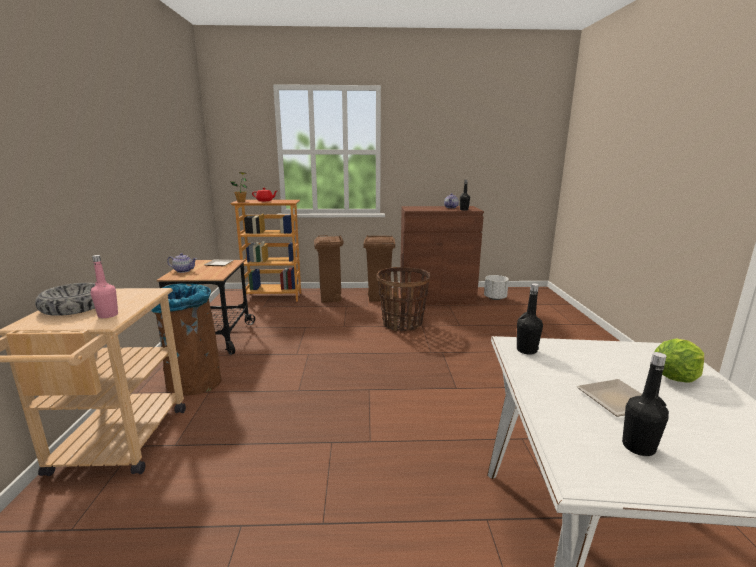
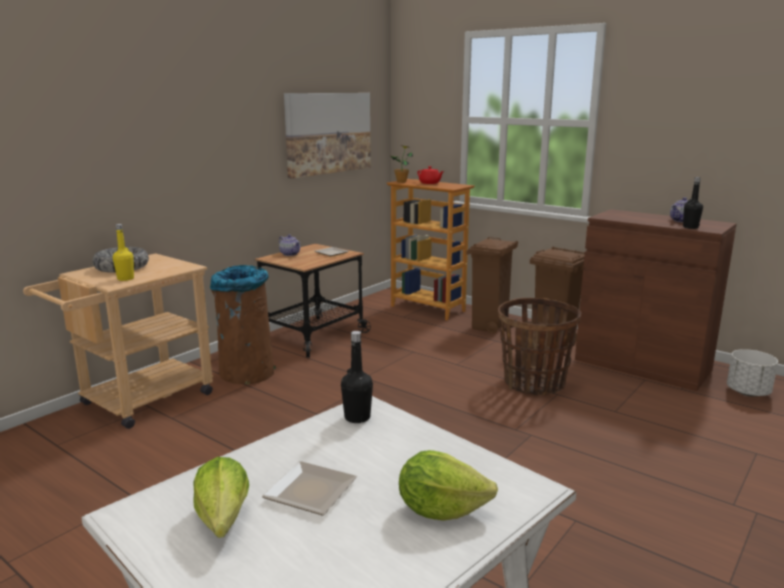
camera: 40 degrees right, 0 degrees up
(108, 315) = (125, 279): pink bottle -> yellow bottle
(178, 163) = (328, 133): none -> picture
(638, 447) = (221, 526): black bottle -> lettuce

